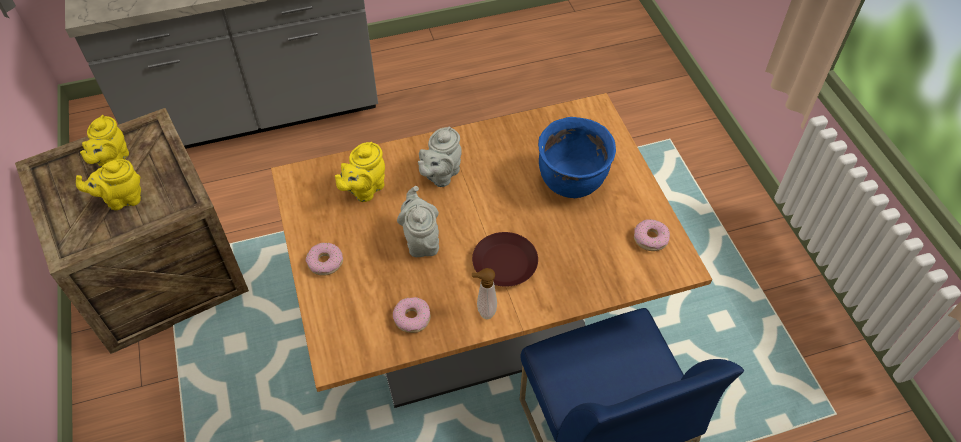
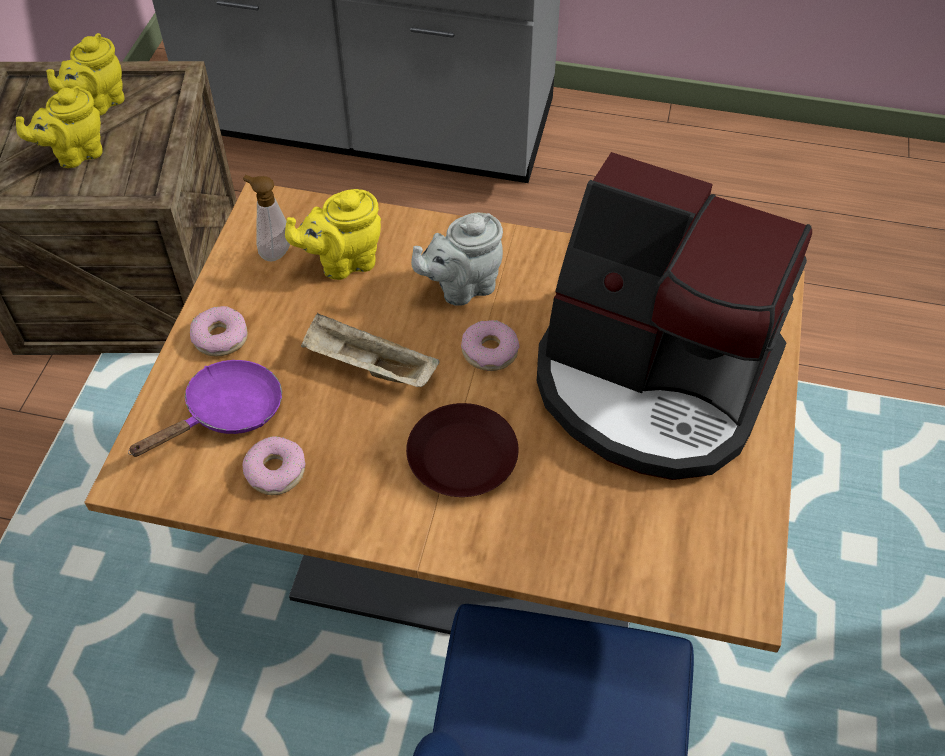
camera: 30 degrees right, 0 degrees up
(122, 199) = (75, 154): yellow teapot -> yellow teapot turned 45 degrees counterclockwise
(361, 301) = (227, 413): none -> purple frying pan
(421, 240) = (368, 367): grey teapot -> beige tray
(484, 310) = (383, 511): soap dispenser -> soap dispenser (274, 251)
(572, 182) = (652, 382): blue cooking pot -> coffee machine
(650, 239) = (718, 529): donut -> donut (489, 351)

